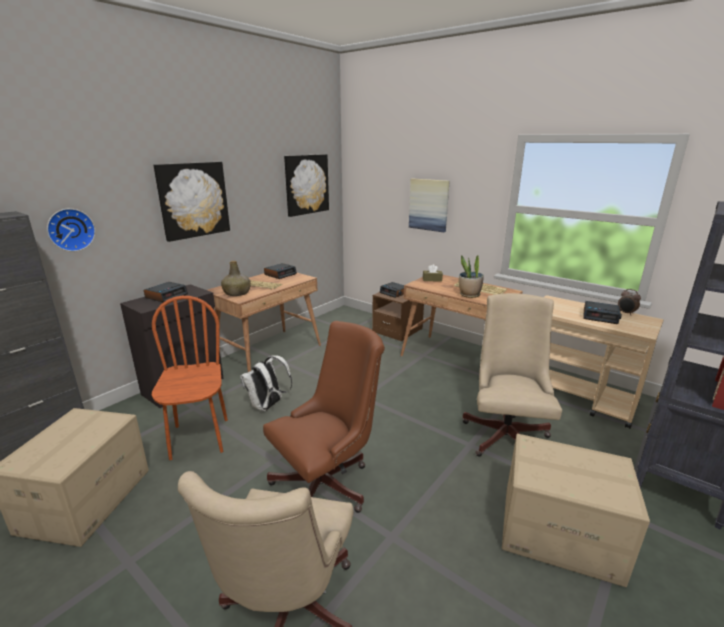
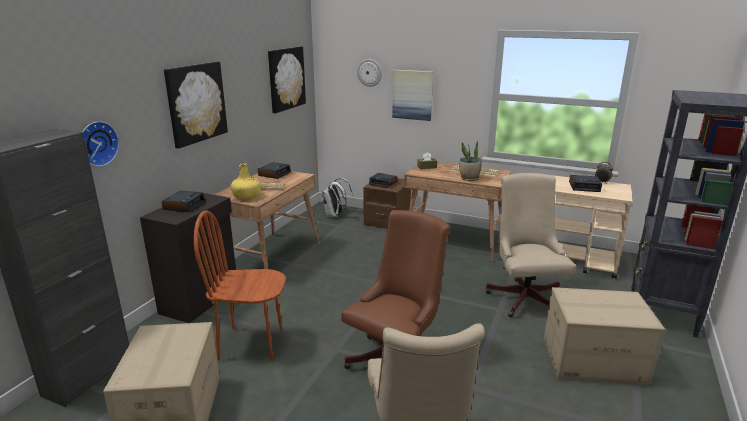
camera: 15 degrees left, 0 degrees up
(199, 438) = (251, 343): brown chair -> brown chair turned 60 degrees counterclockwise
(237, 293) = (247, 196): green bottle -> yellow bottle
(268, 406) = (301, 305): white backpack -> white backpack (335, 215)
(390, 181) = (369, 72): none -> wall clock

